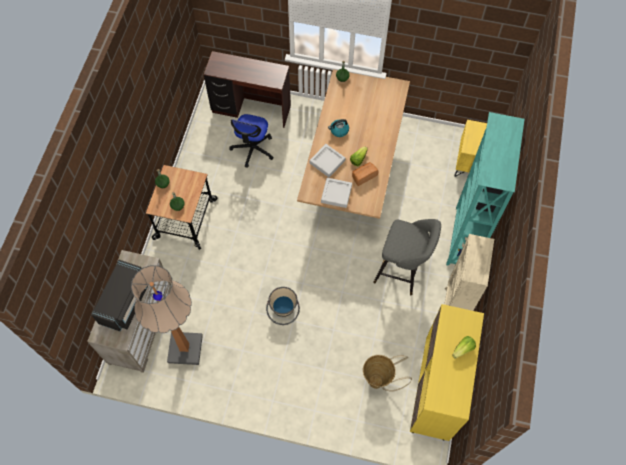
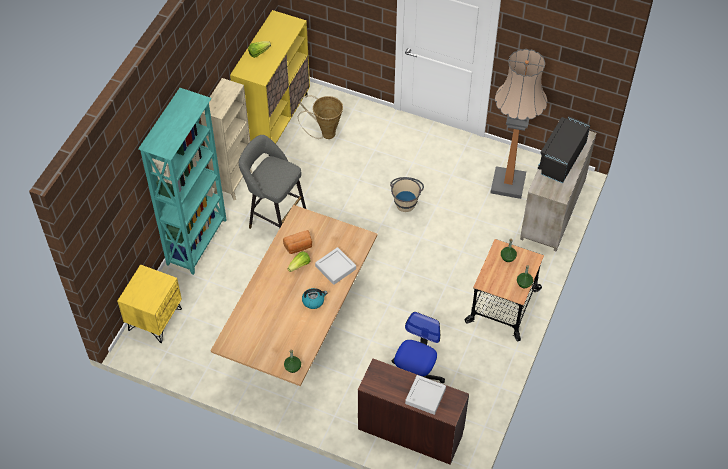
camera: 170 degrees left, 10 degrees down
(336, 194) = (333, 233): grey tray -> grey tray (425, 396)

